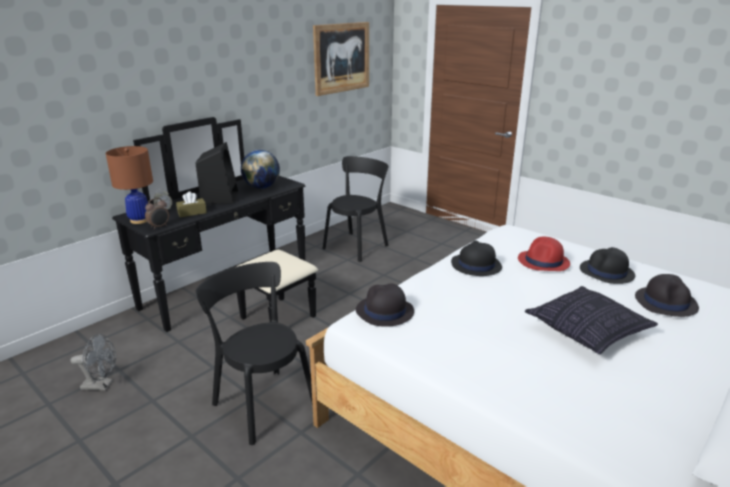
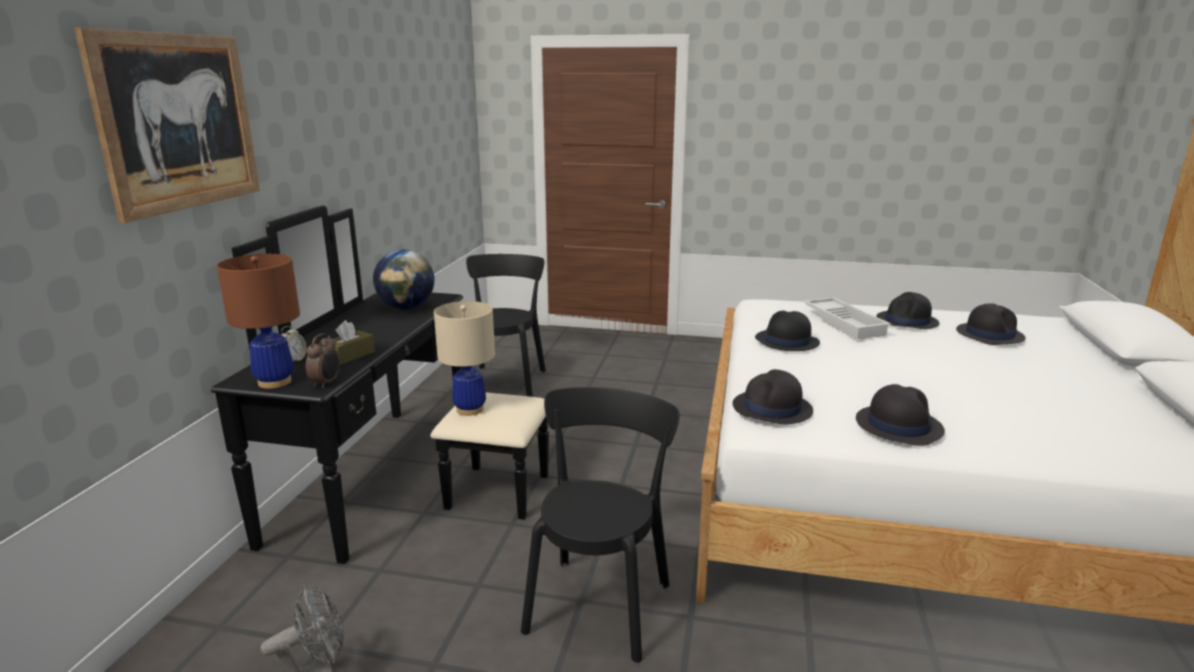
camera: 30 degrees left, 5 degrees down
(220, 197) = (362, 330): black speaker -> none
(260, 261) = (469, 409): none -> beige table lamp
(262, 402) = (600, 602): black chair -> black chair turned 90 degrees clockwise
(342, 58) = (436, 119): picture -> picture (179, 122)
(452, 350) = (898, 425): none -> black hat
(543, 262) = (845, 323): red hat -> white tray
(586, 331) = (973, 374): pillow -> none

